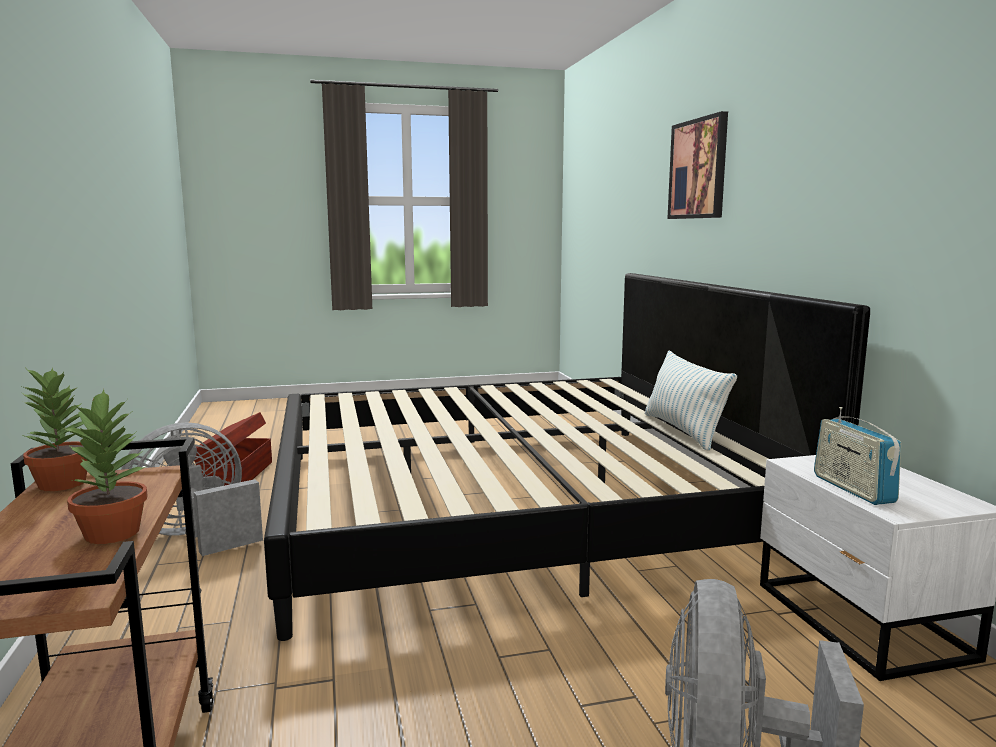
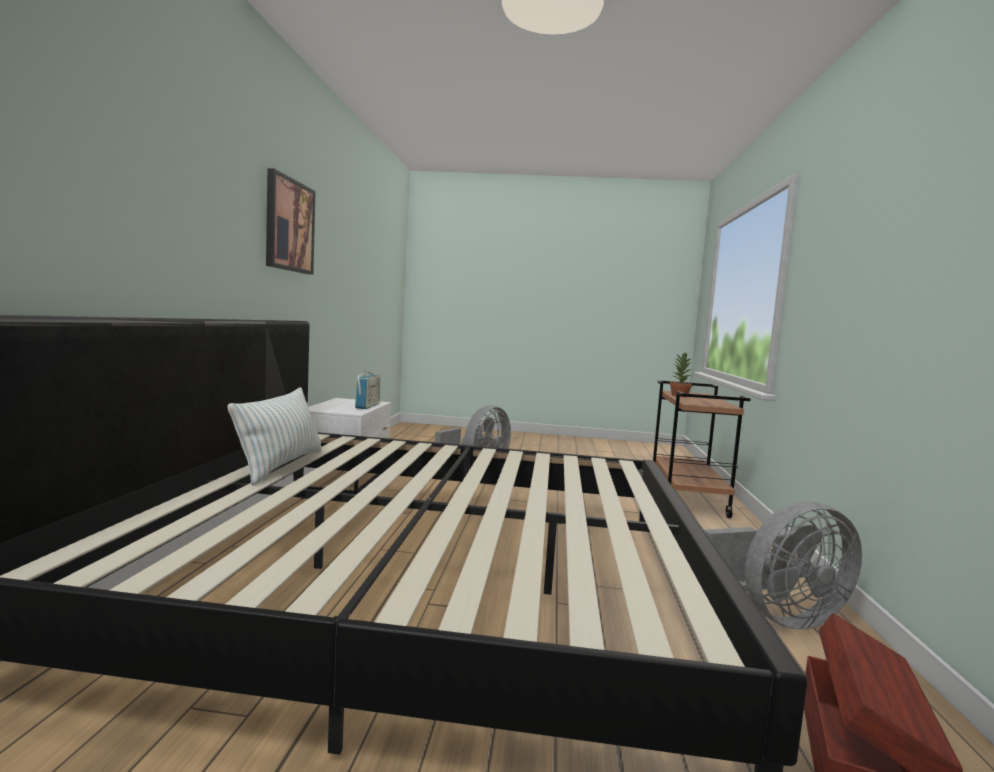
camera: 160 degrees left, 5 degrees down
(61, 483) = (726, 405): potted plant -> none
(698, 169) = (110, 147): picture -> picture (289, 225)

